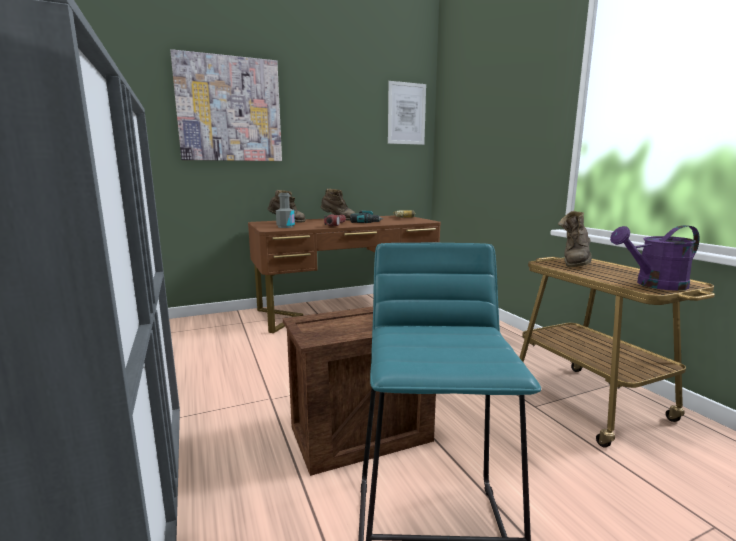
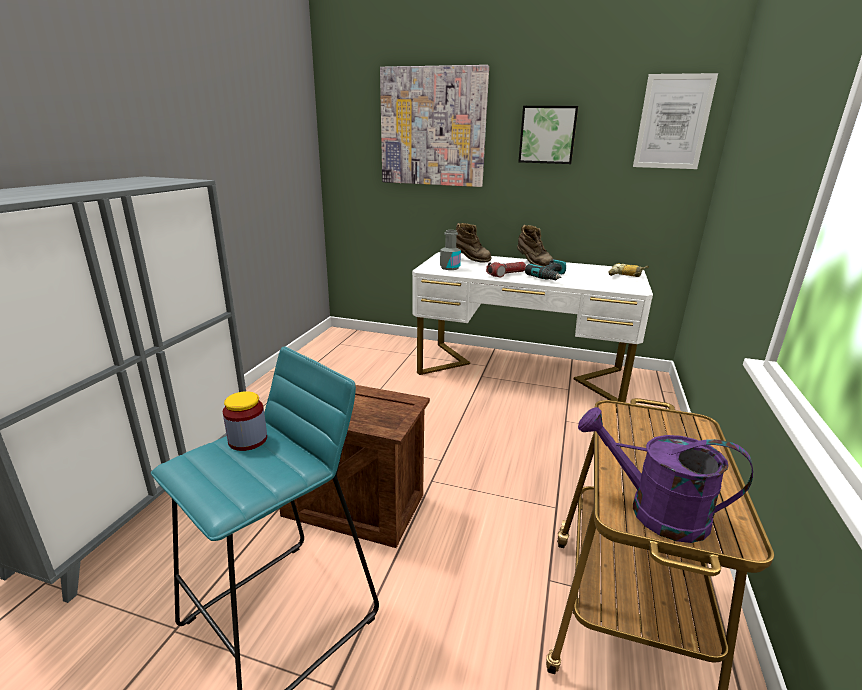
camera: 40 degrees right, 10 degrees up
(328, 119) = (547, 135): none -> picture
(346, 309) = (520, 371): brown desk -> white desk
(408, 334) = (248, 440): none -> jar
(574, 263) = (666, 426): brown boot -> none

